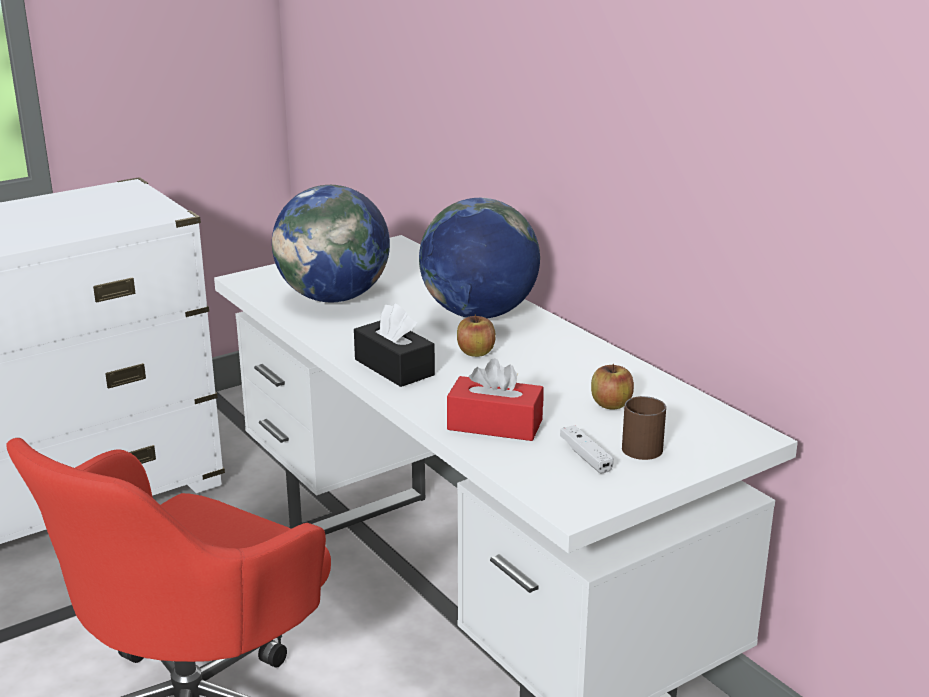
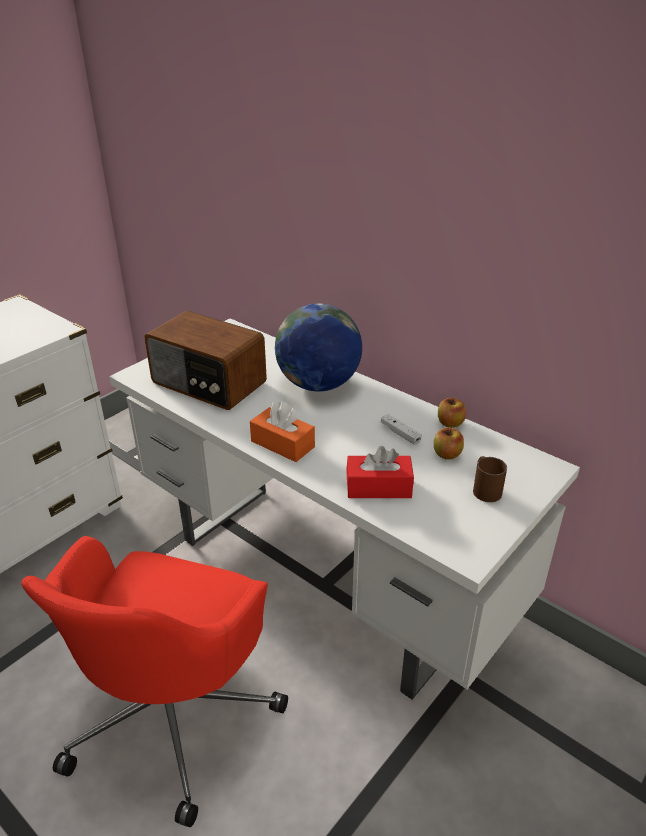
camera: 15 degrees left, 10 degrees up
(334, 297) = (208, 384): globe -> radio
(394, 367) = (282, 444): black tissue box -> orange tissue box
(476, 352) = (333, 421): apple -> apple (450, 423)
(585, 456) = (454, 506): white game controller -> white game controller (400, 433)

